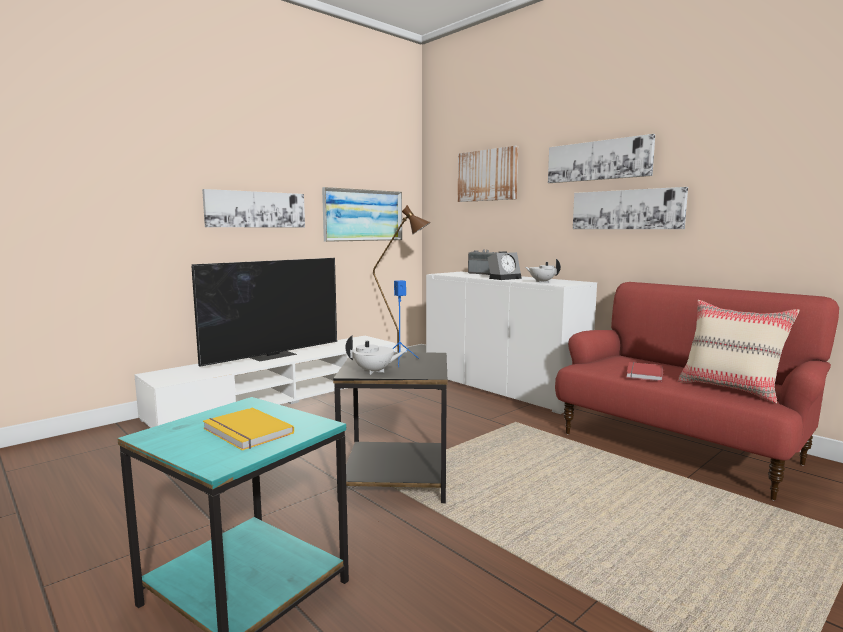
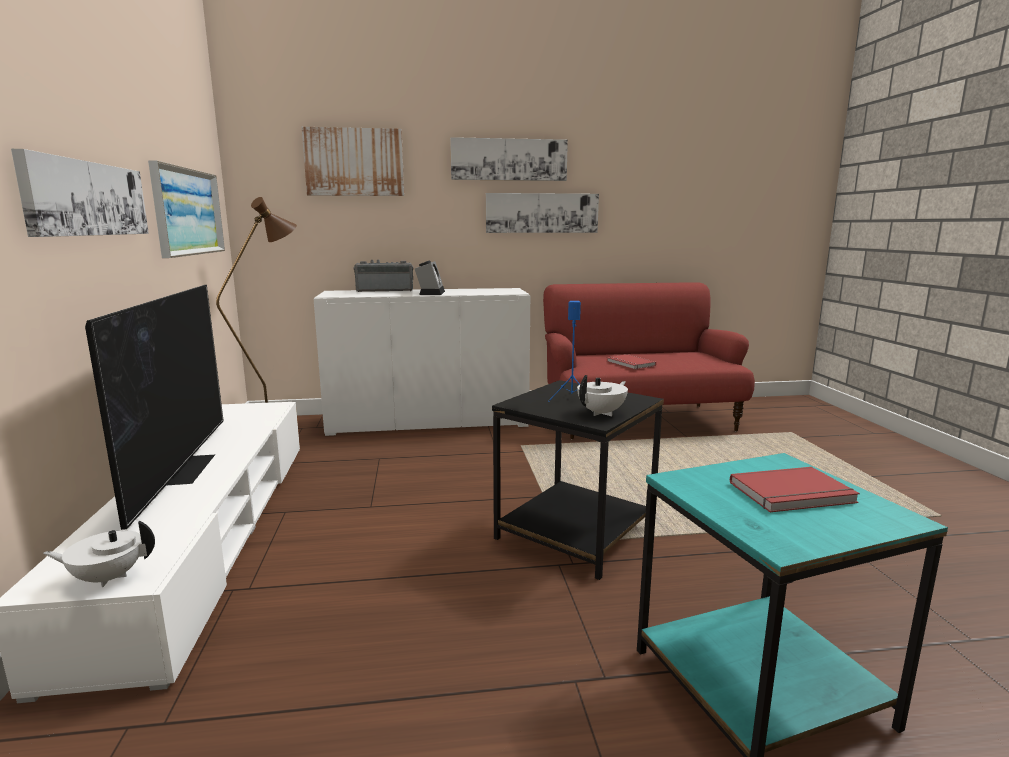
camera: 55 degrees left, 5 degrees up
(245, 432) = (794, 494): yellow book -> red book
(542, 282) = (486, 292): white teapot -> white teapot (107, 578)
(730, 389) = (692, 360): beige pillow -> none

